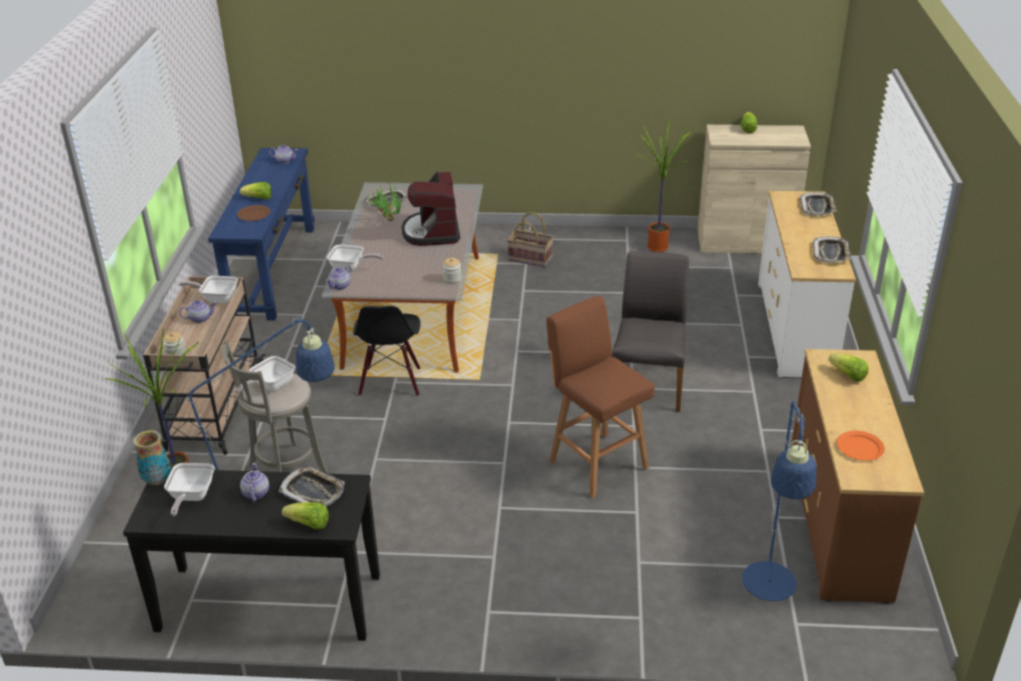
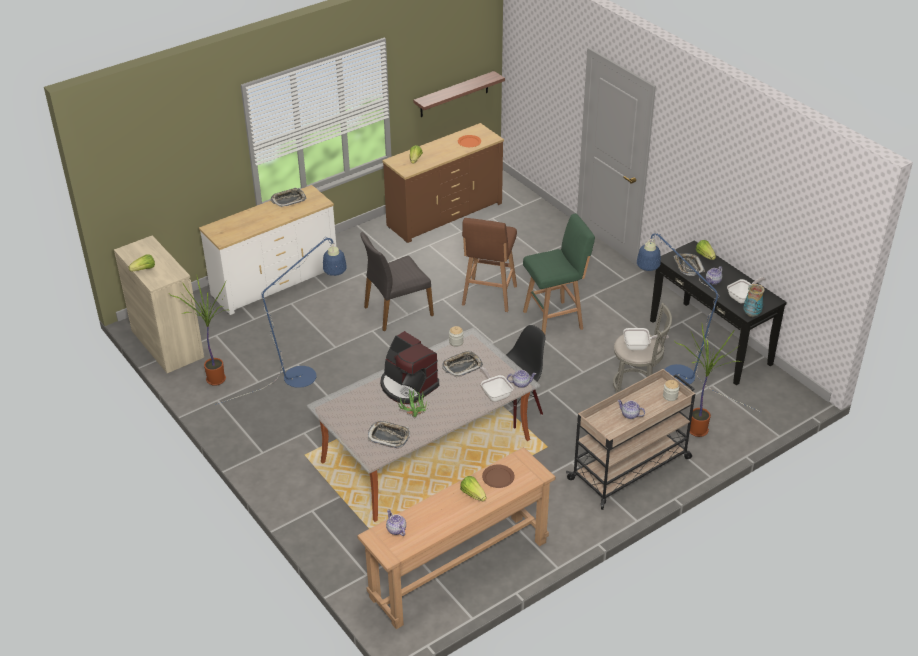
camera: 130 degrees left, 5 degrees up
(217, 298) = (603, 424): frying pan -> none
(273, 271) = (459, 569): blue console table -> brown console table
(432, 232) = (408, 385): coffee machine -> coffee machine turned 90 degrees clockwise
(487, 491) = (555, 319): none -> green stool
(530, 258) = (294, 434): basket -> none
(769, 592) = (513, 217): blue floor lamp -> blue floor lamp (308, 373)
(818, 207) = (228, 222): tray -> tray (462, 366)
(964, 417) = (454, 94): none -> shelf

